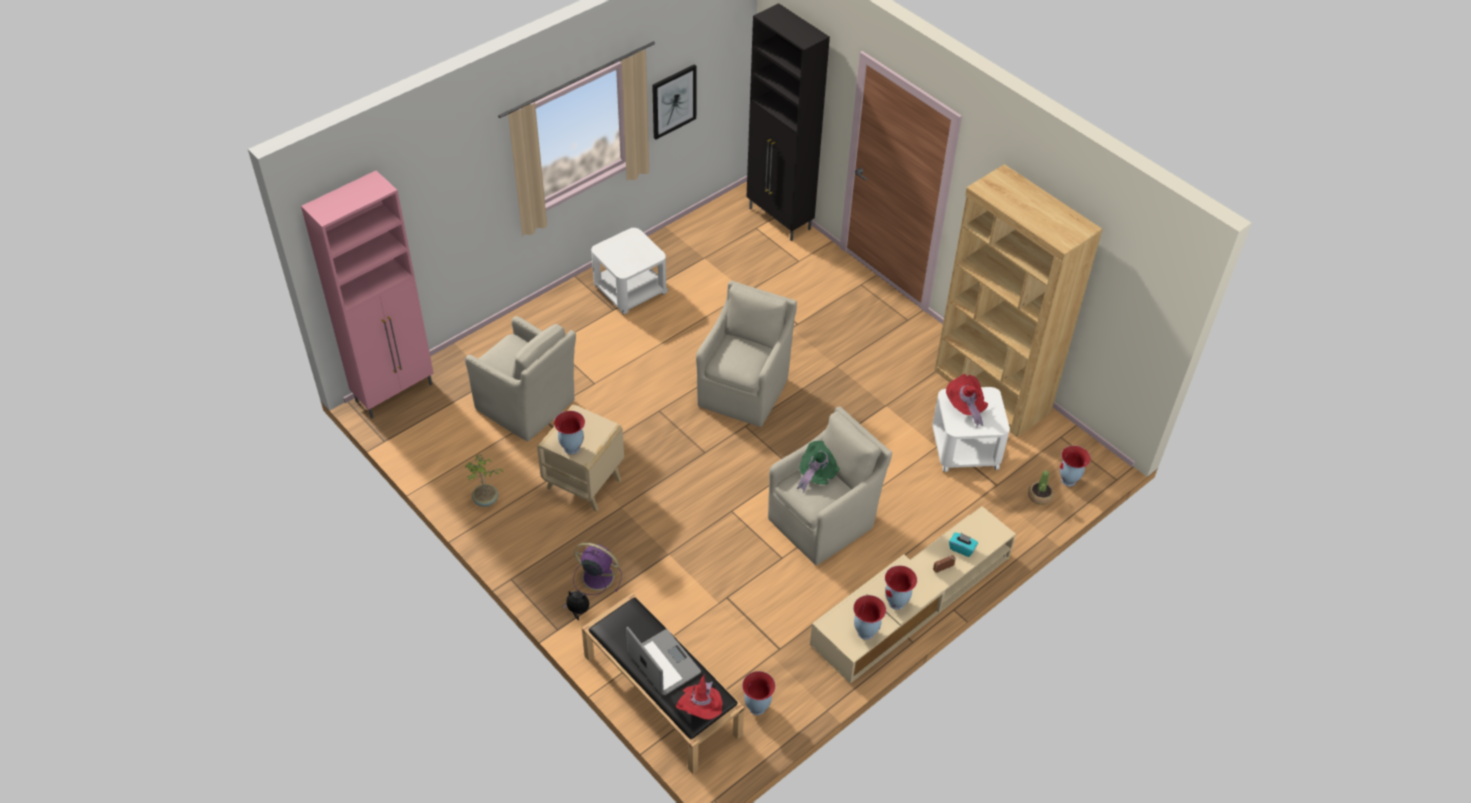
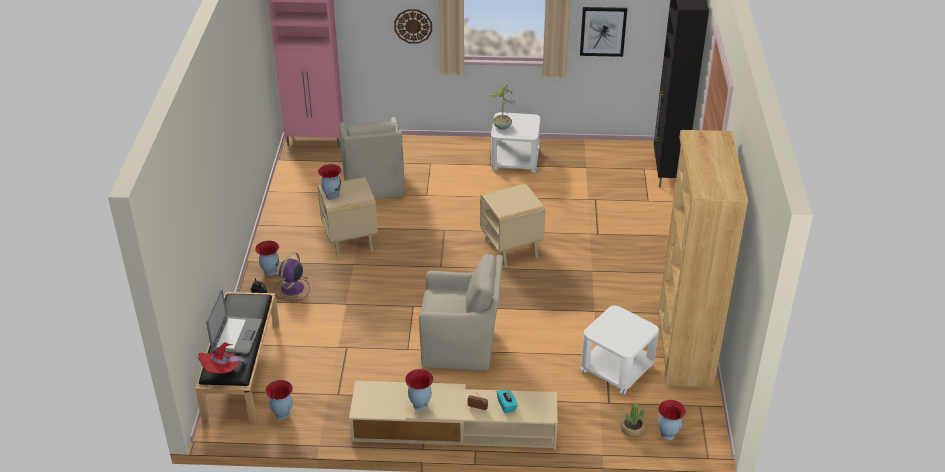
camera: 45 degrees right, 10 degrees down
(479, 197) = (413, 26): none -> wall clock
(486, 501) = (288, 217): potted plant -> potted plant (502, 127)
(596, 576) = (292, 289): purple fan -> purple fan turned 135 degrees counterclockwise
(744, 390) = (512, 249): beige armchair -> beige side table
(818, 473) = (458, 296): green hat -> none
(865, 632) = (379, 407): vase -> vase (270, 271)
(965, 407) = (618, 325): red hat -> none

